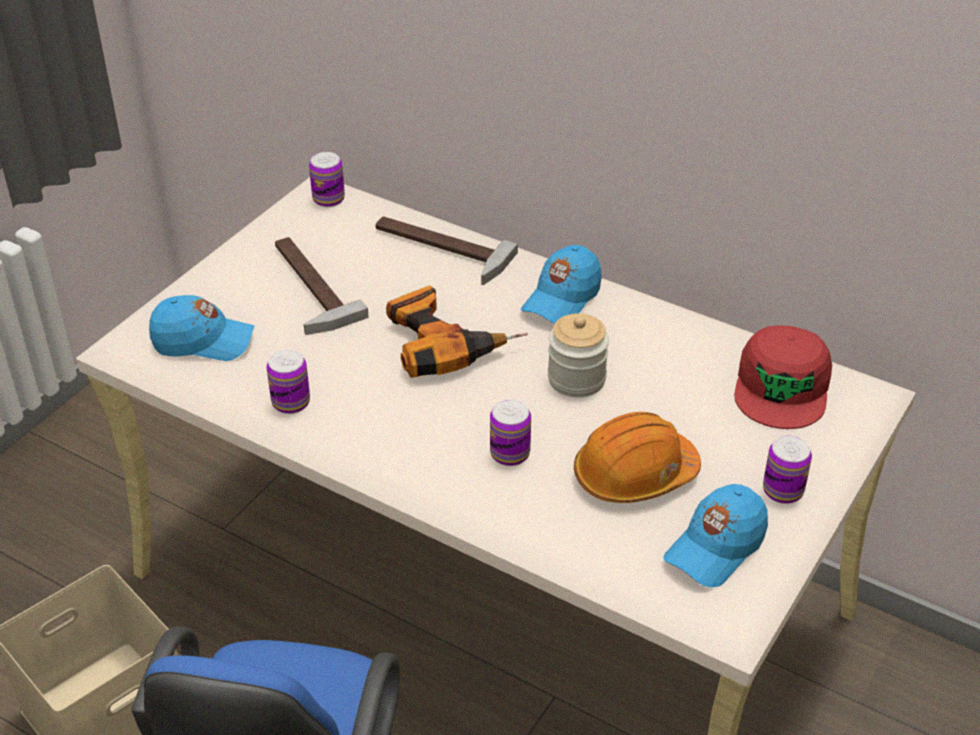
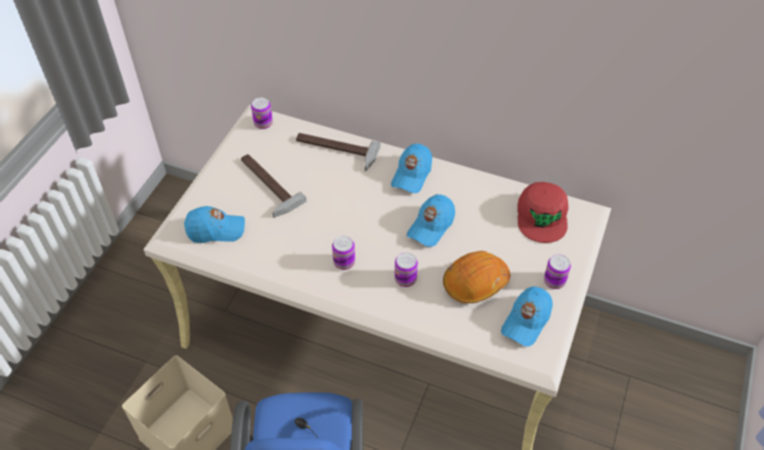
camera: 10 degrees left, 10 degrees up
(291, 402) = (276, 263): can -> can (344, 262)
(445, 341) = (353, 211): power drill -> none
(576, 379) = (431, 226): jar -> blue cap

